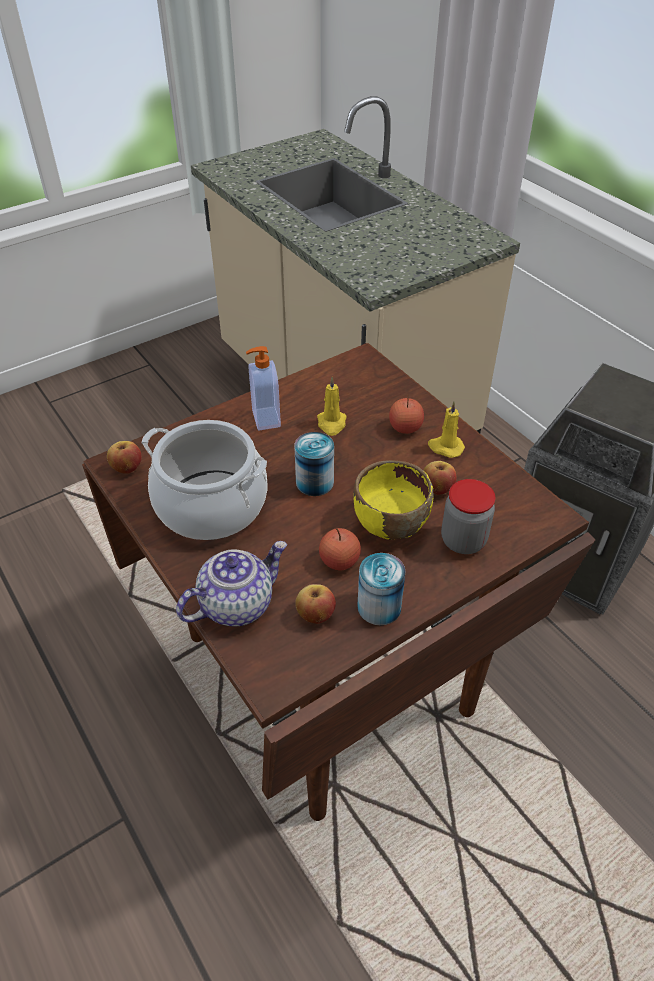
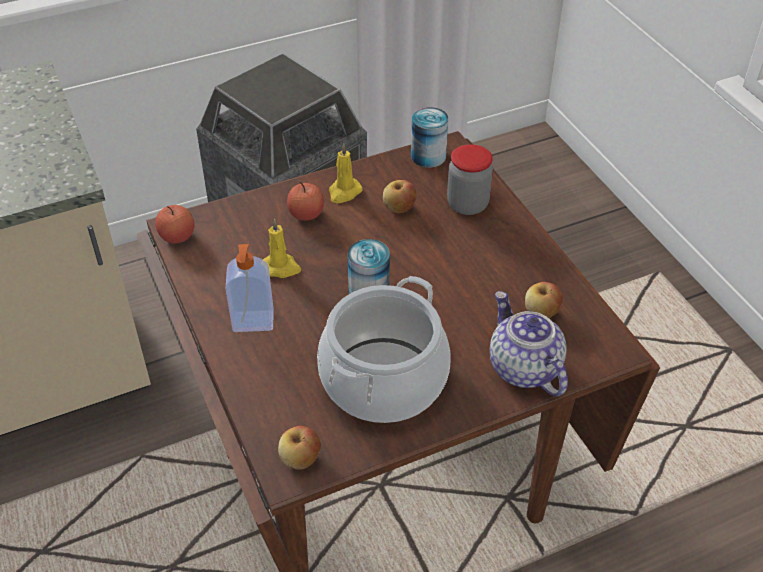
camera: 80 degrees left, 0 degrees up
(339, 561) = (479, 288): apple -> apple (177, 236)
(379, 607) = (536, 269): can -> can (428, 156)
(390, 523) = (437, 246): yellow bowl -> none

